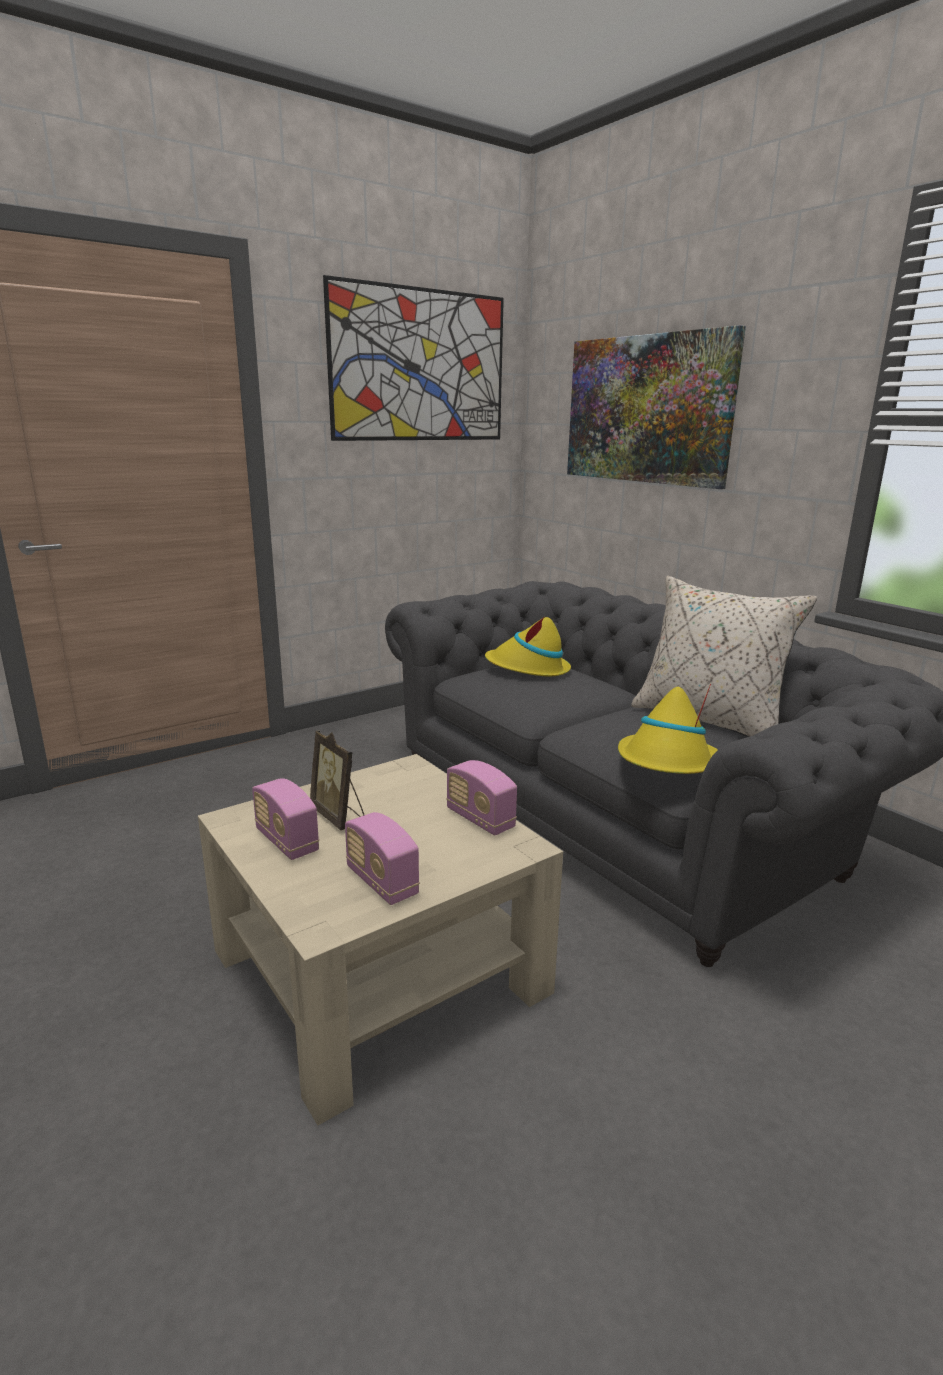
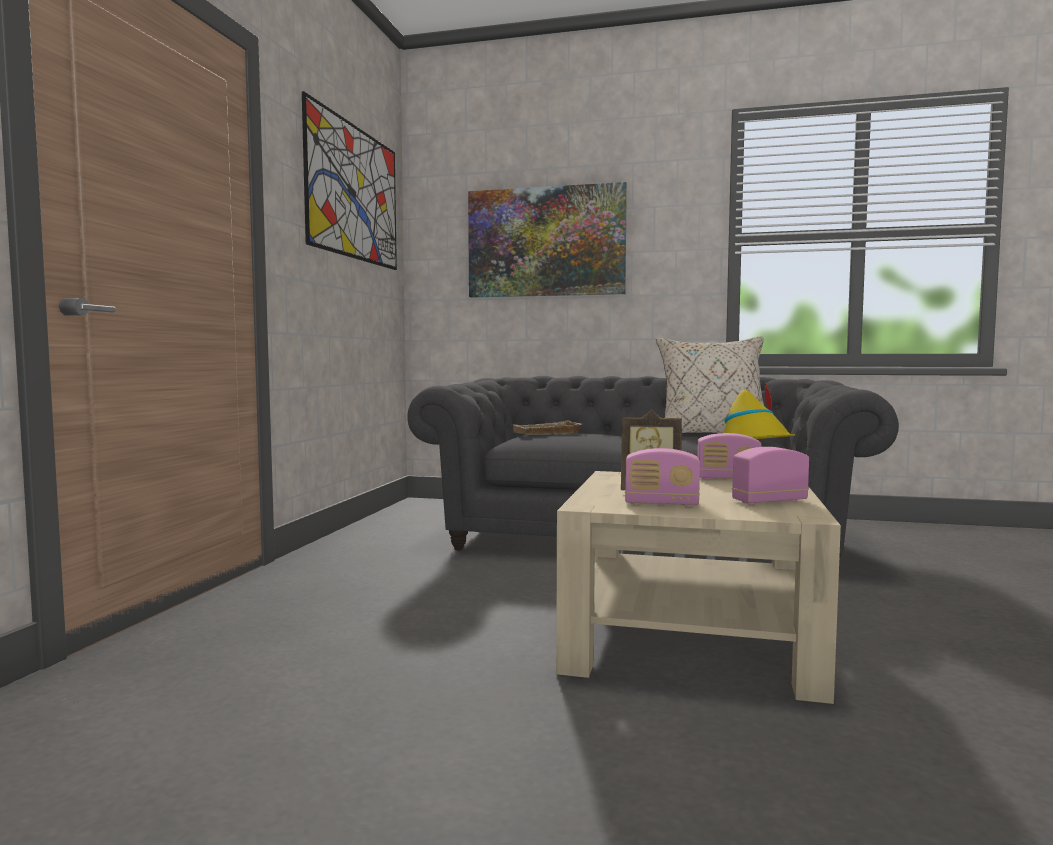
camera: 40 degrees left, 15 degrees down
(381, 882) = (769, 501): radio -> radio turned 150 degrees clockwise
(528, 669) = (546, 433): yellow hat -> beige tray

